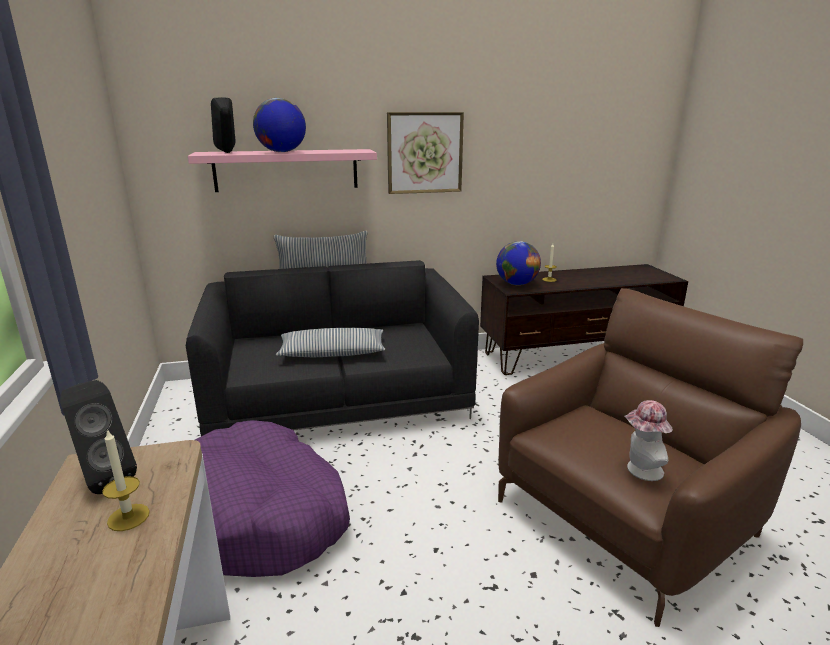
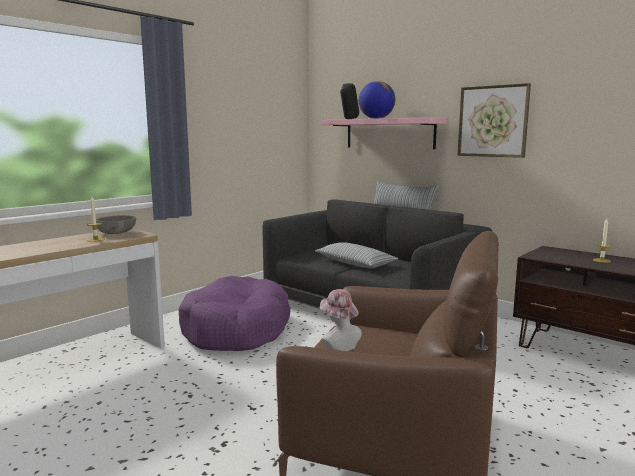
camera: 55 degrees right, 10 degrees down
(104, 478) = (117, 233): black speaker -> grey bowl
(516, 284) = (554, 255): globe -> none

